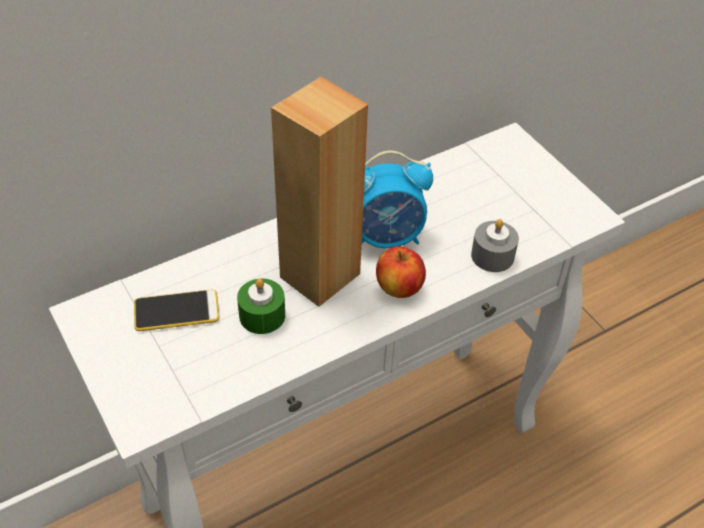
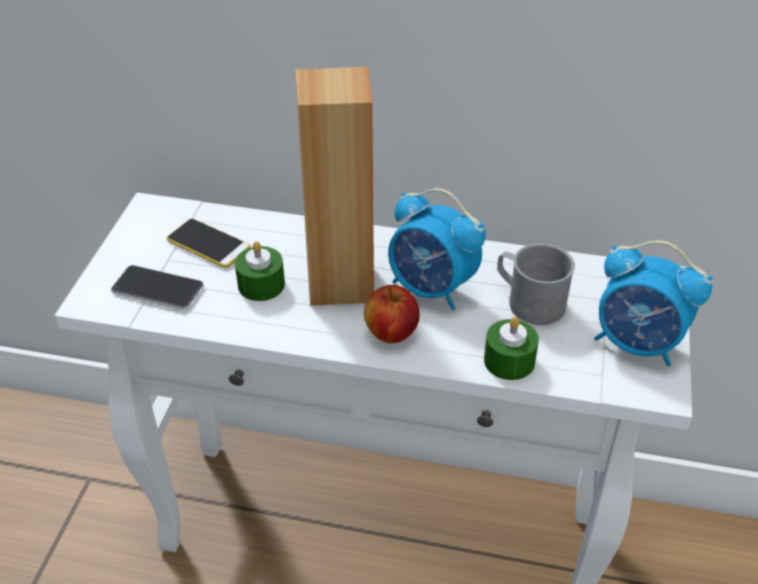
camera: 45 degrees right, 5 degrees down
(184, 375) = (158, 289): none -> phone
(455, 206) = (528, 301): none -> grey mug
(492, 256) = (509, 360): grey candle -> green candle
(548, 193) = (637, 344): none -> alarm clock

